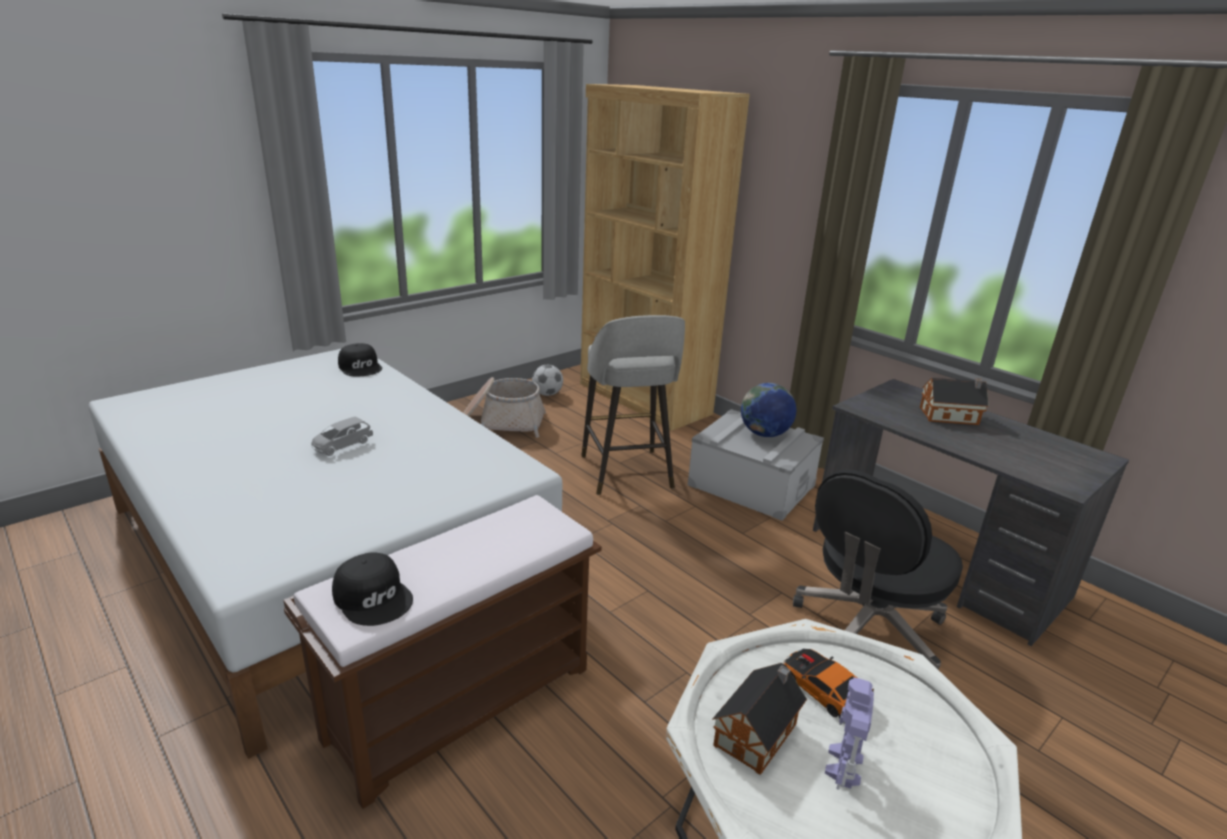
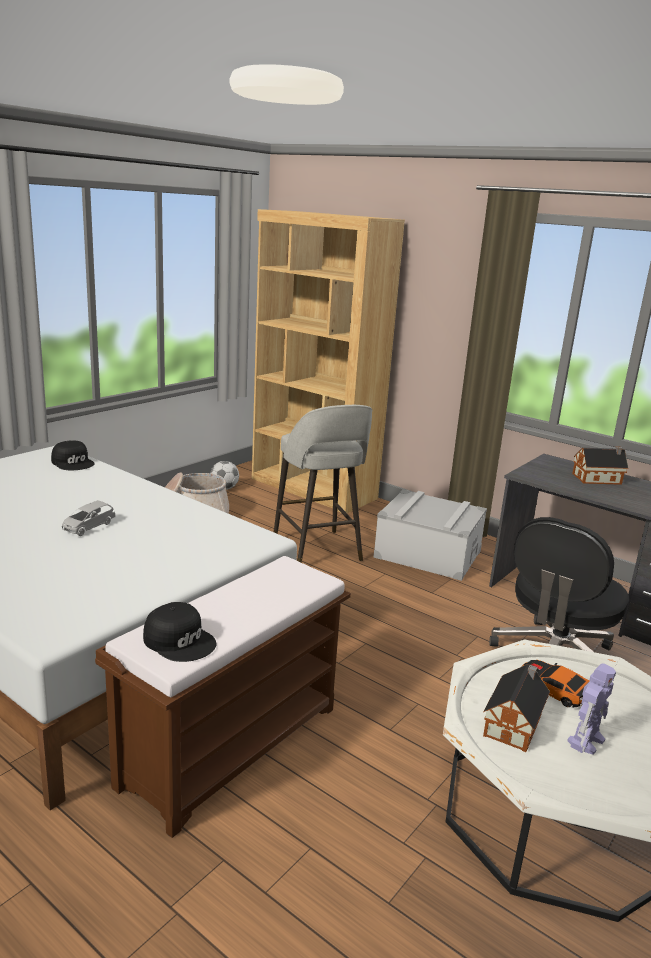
camera: 10 degrees left, 5 degrees down
(764, 434) = (437, 508): globe -> none
(843, 766) = (586, 740): toy robot -> toy robot turned 150 degrees counterclockwise

